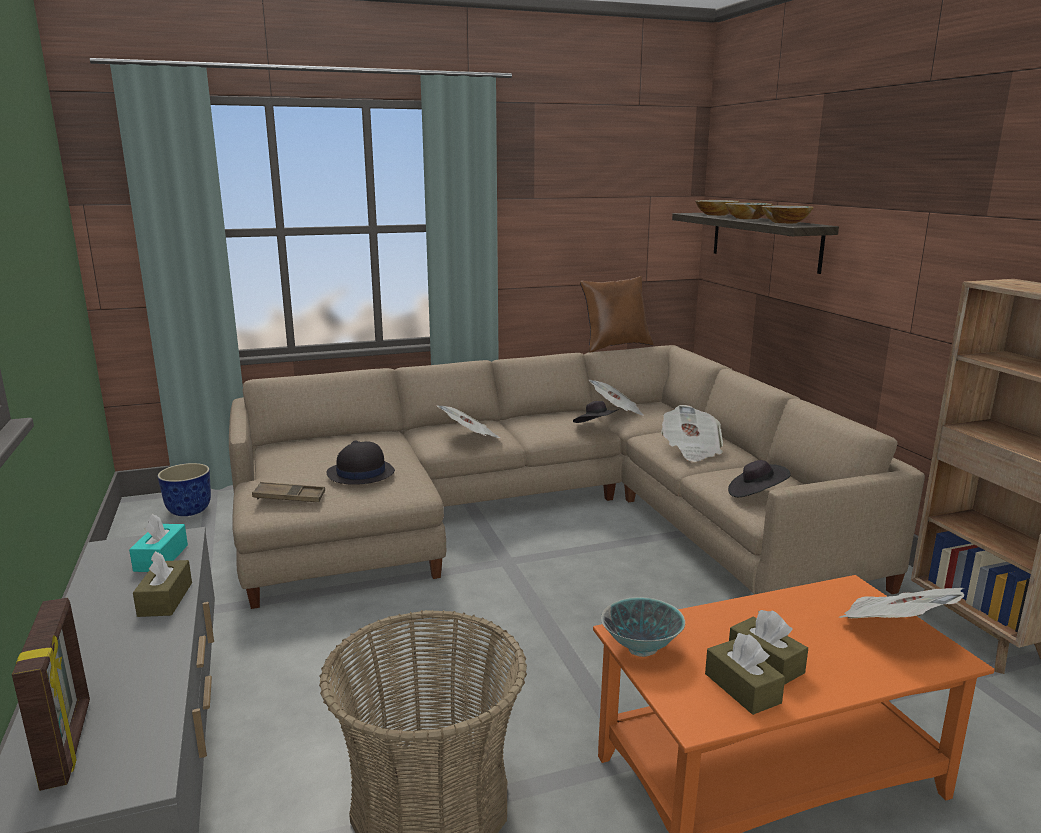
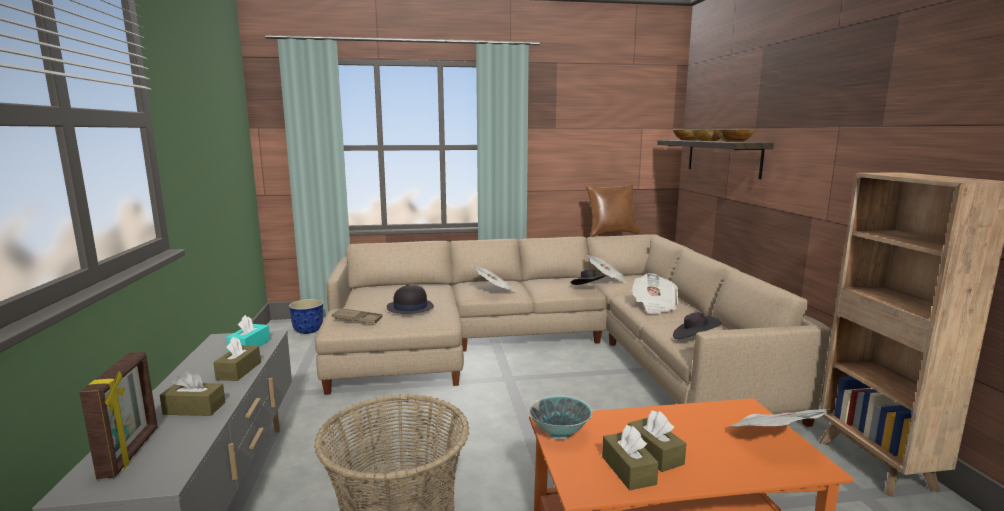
camera: 10 degrees right, 5 degrees down
(129, 665) = (194, 408): none -> brown tissue box

